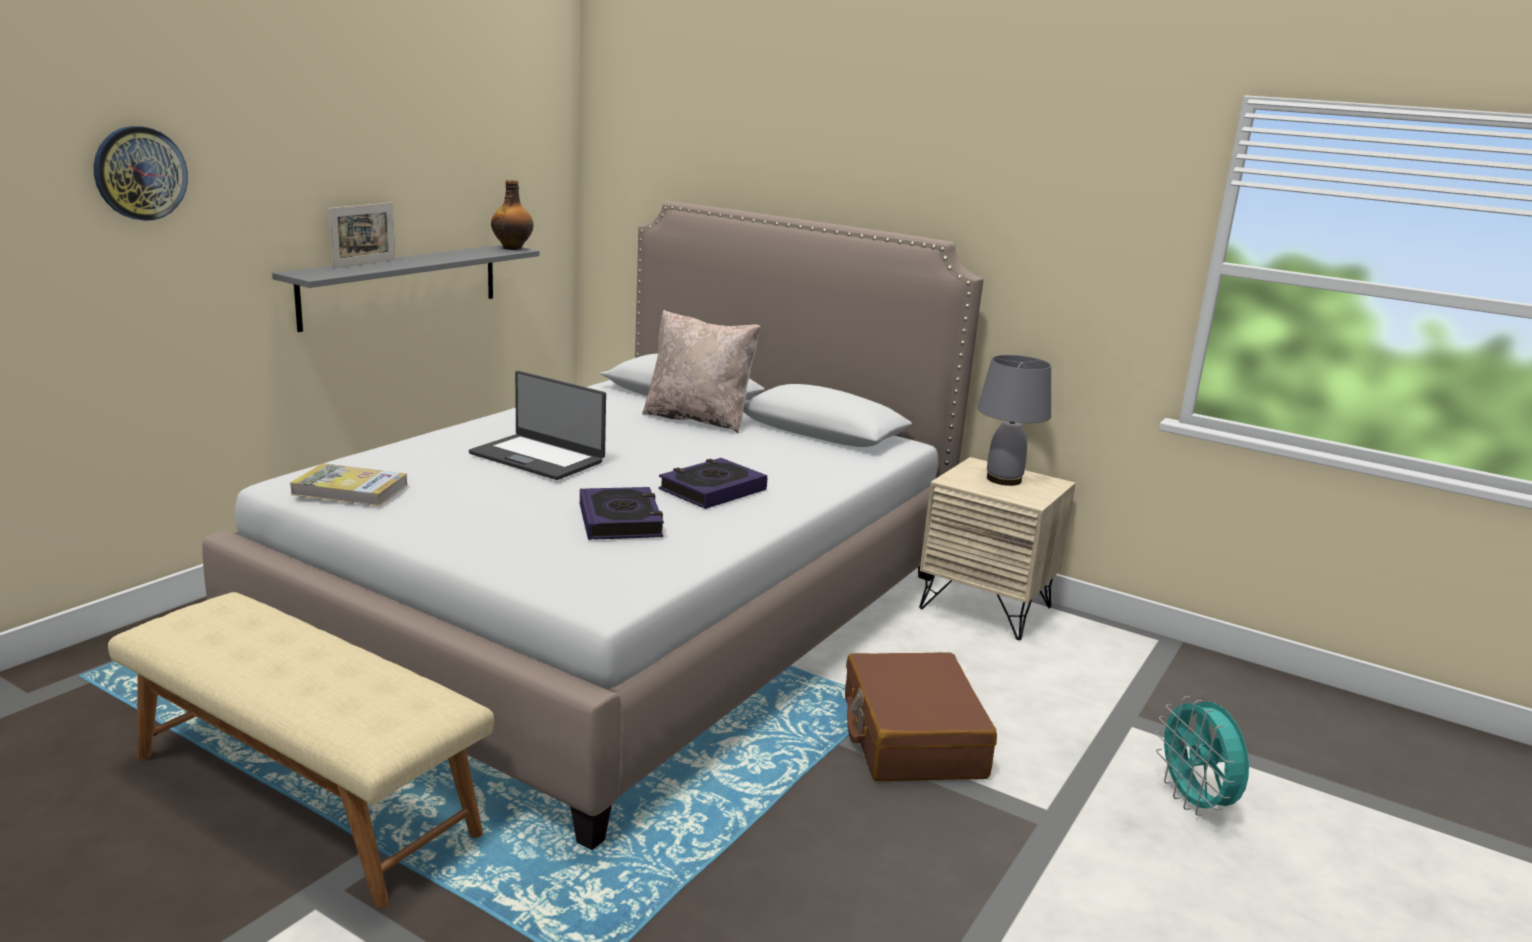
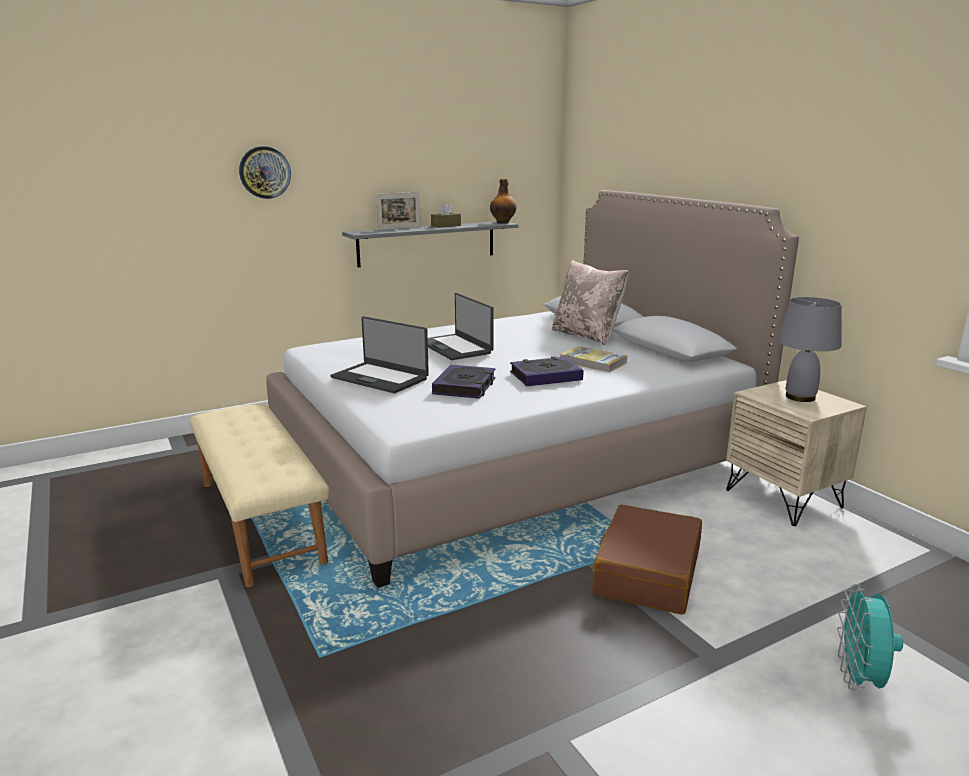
camera: 30 degrees right, 0 degrees up
(350, 490) = (332, 353): book -> book (593, 362)
(433, 256) = (446, 226): none -> brown tissue box
(478, 523) = (380, 378): none -> laptop

